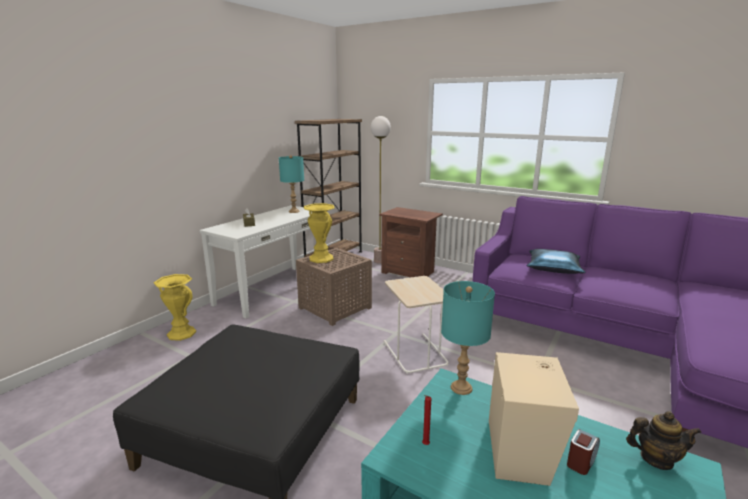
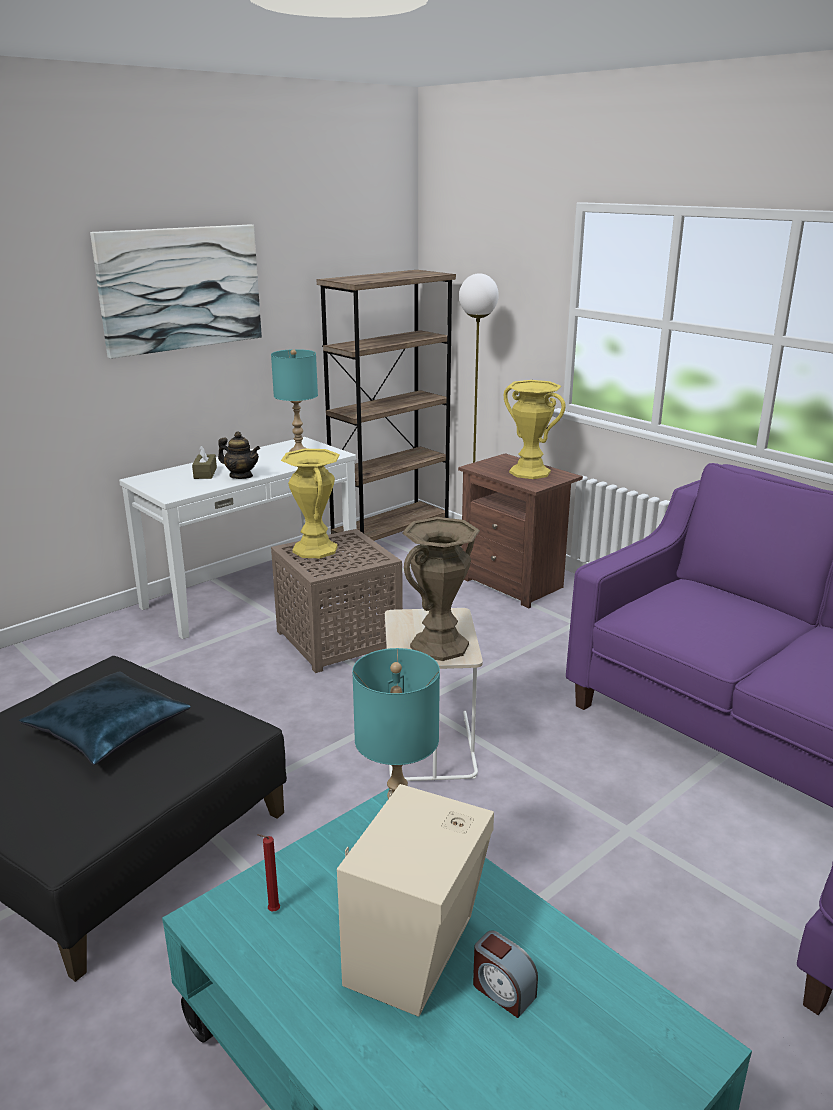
camera: 15 degrees right, 5 degrees up
(181, 333) = (73, 653): yellow vase -> yellow vase (530, 472)
(229, 121) = (181, 288): none -> picture
(426, 294) = (439, 646): none -> brown vase
(554, 268) = (731, 622): blue pillow -> blue pillow (110, 730)
(581, 461) = (502, 991): alarm clock -> alarm clock turned 75 degrees clockwise
(656, 459) = (637, 1017): teapot -> teapot (241, 476)

